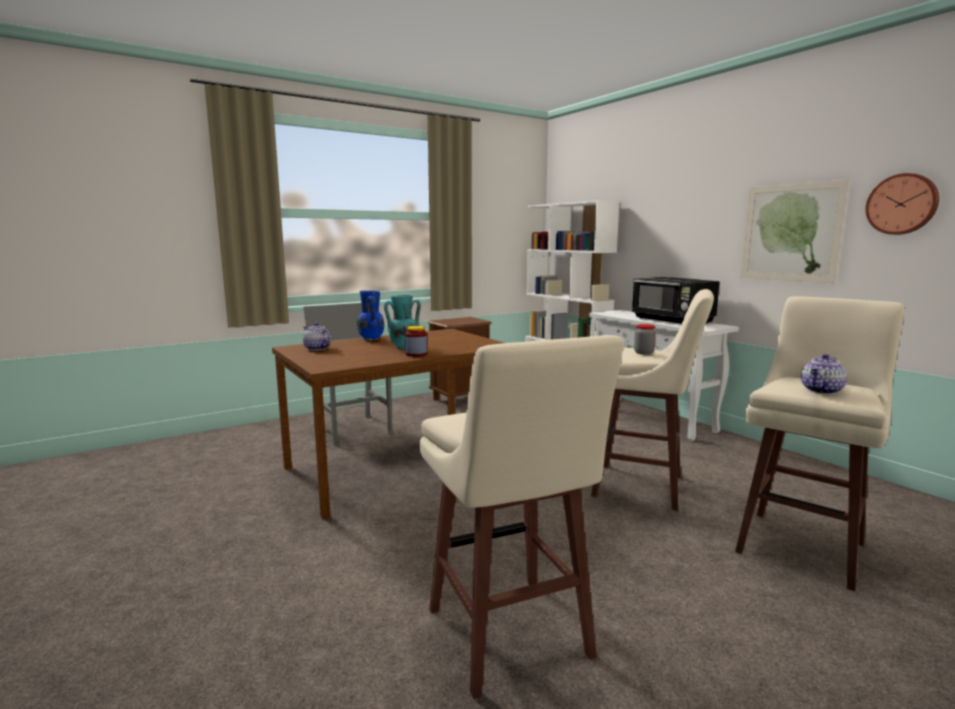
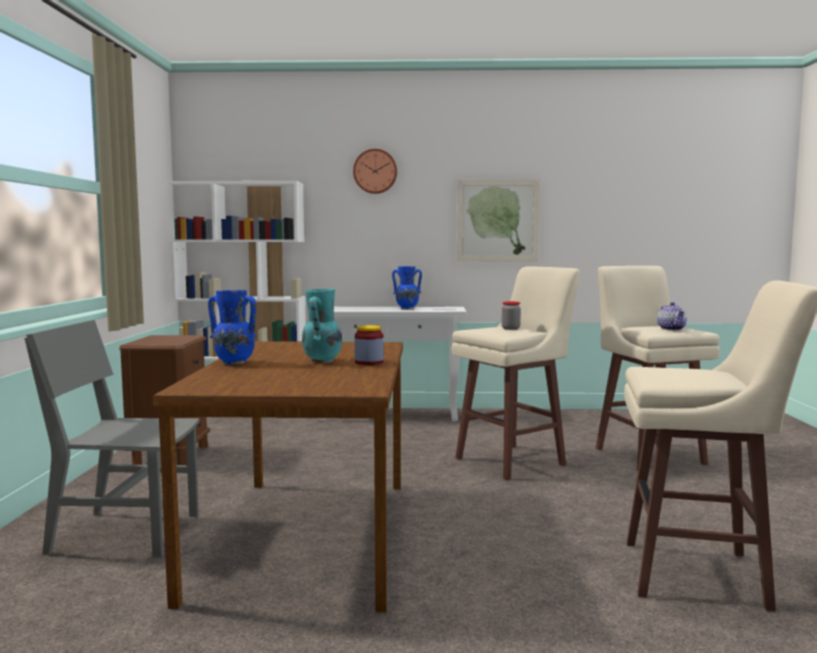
camera: 55 degrees left, 5 degrees down
(317, 348) = (233, 382): teapot -> none
(672, 321) = (406, 308): black microwave -> blue vase
(902, 204) = (577, 200): wall clock -> wall clock (375, 171)

